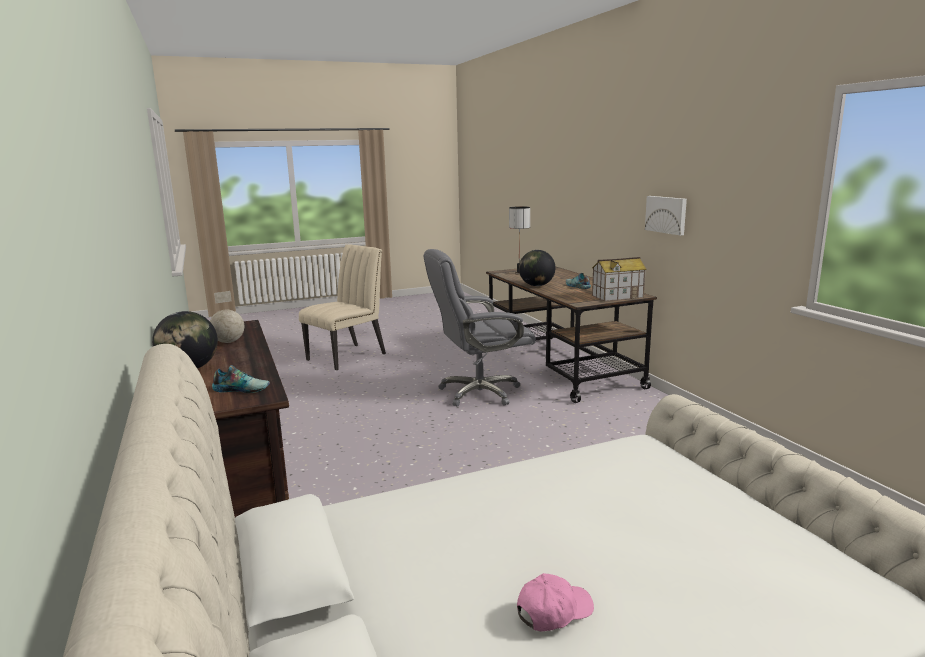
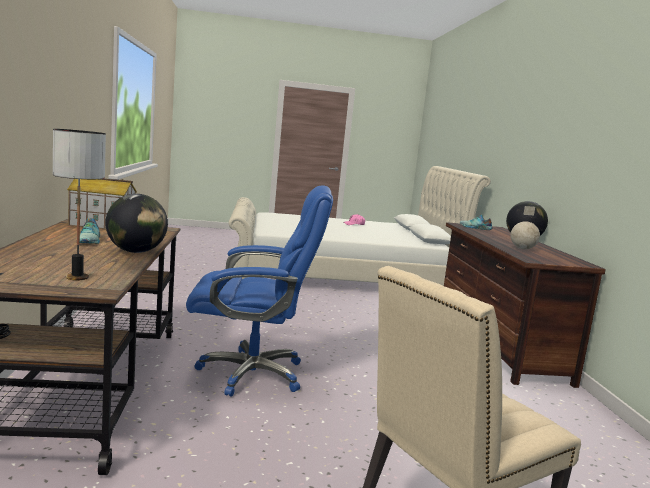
camera: 165 degrees left, 5 degrees down
(481, 392) = (249, 373): grey office chair -> blue office chair
(666, 214) = (59, 120): picture -> none

